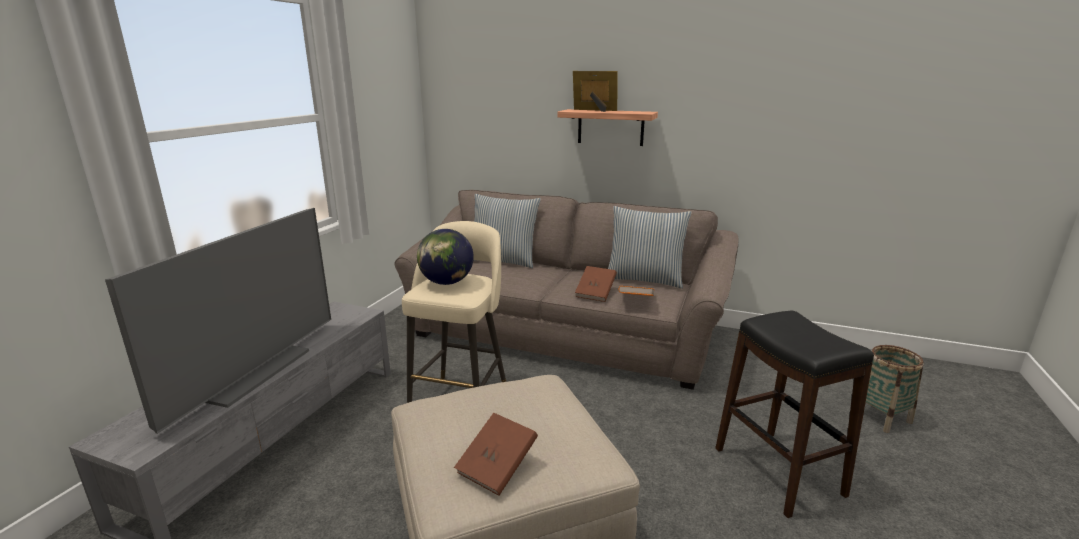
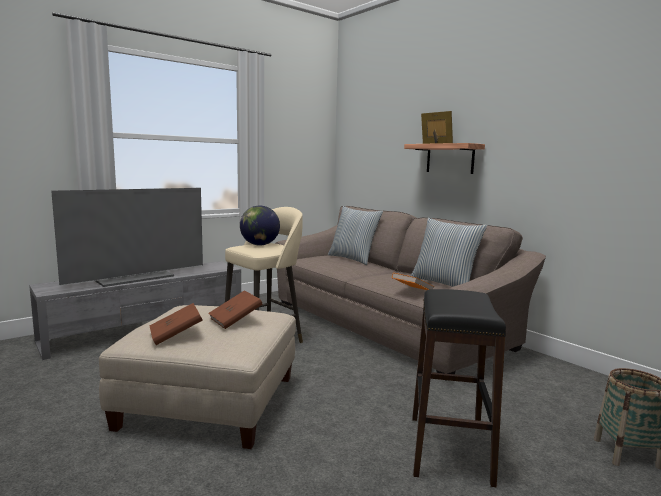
camera: 30 degrees right, 10 degrees down
(595, 293) = (389, 283): brown book -> brown book (235, 320)

